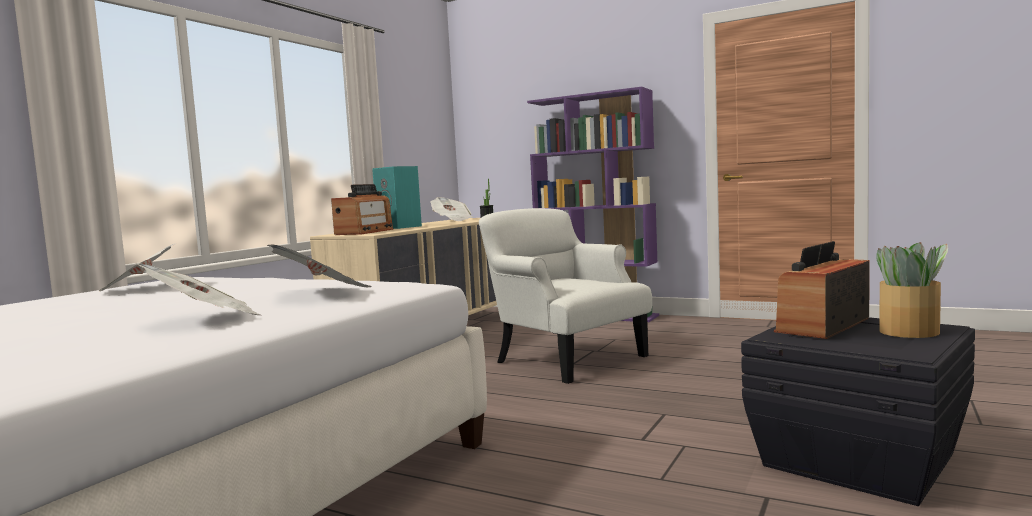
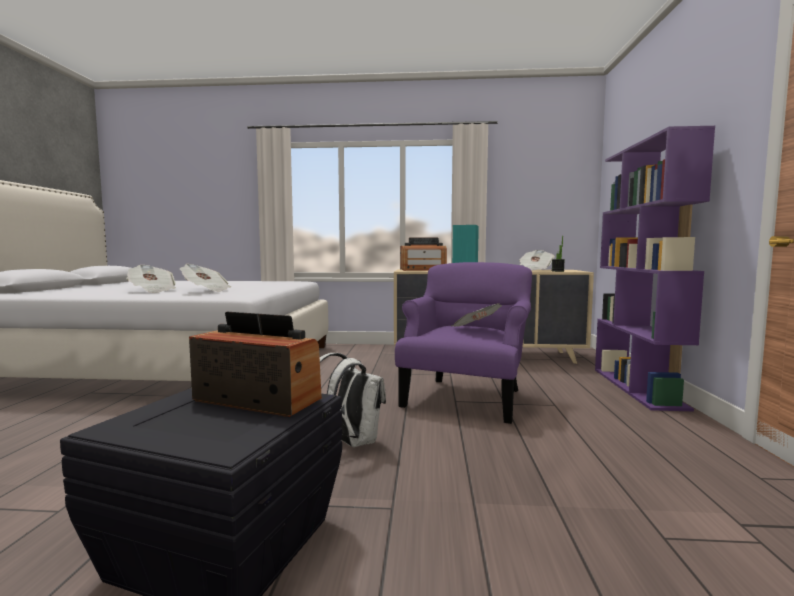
camera: 65 degrees right, 0 degrees up
(137, 289) = (261, 282): newspaper -> newspaper (475, 329)
(565, 359) = (466, 397): white armchair -> purple armchair
(654, 408) = (350, 442): none -> white backpack
(910, 332) = (207, 432): potted plant -> none

